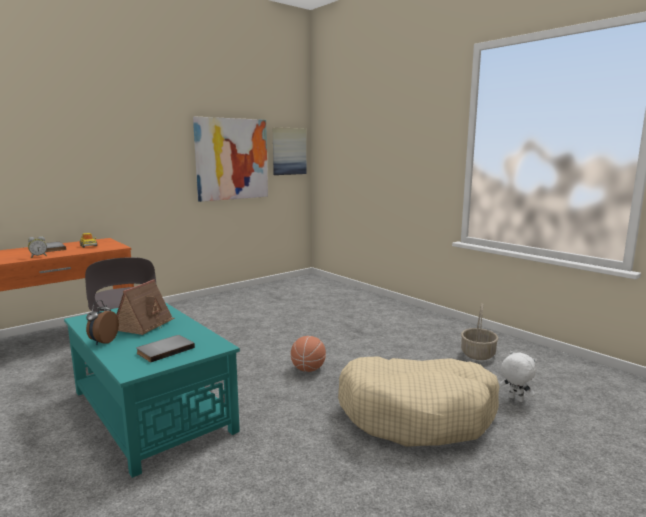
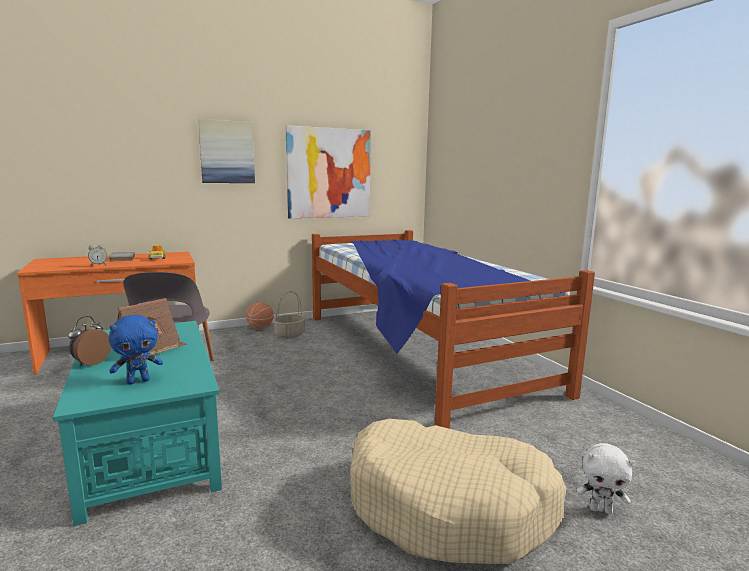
camera: 15 degrees right, 0 degrees up
(164, 350) = (138, 381): grey book -> blue plush toy
(289, 151) = (398, 166): picture -> picture (227, 152)
(308, 369) = (348, 421): basketball -> basketball (260, 328)
(331, 309) = (417, 350): none -> bed
(477, 354) = (575, 432): basket -> basket (290, 334)
(515, 399) = (601, 510): white plush toy -> white plush toy turned 135 degrees clockwise

